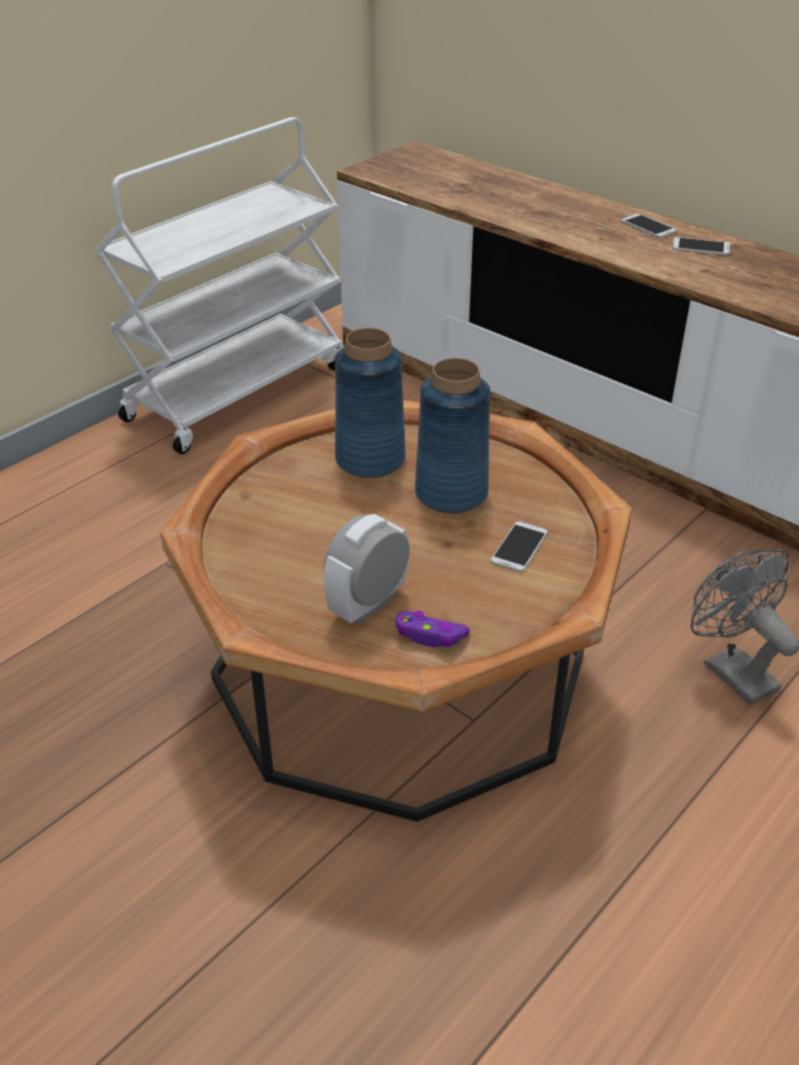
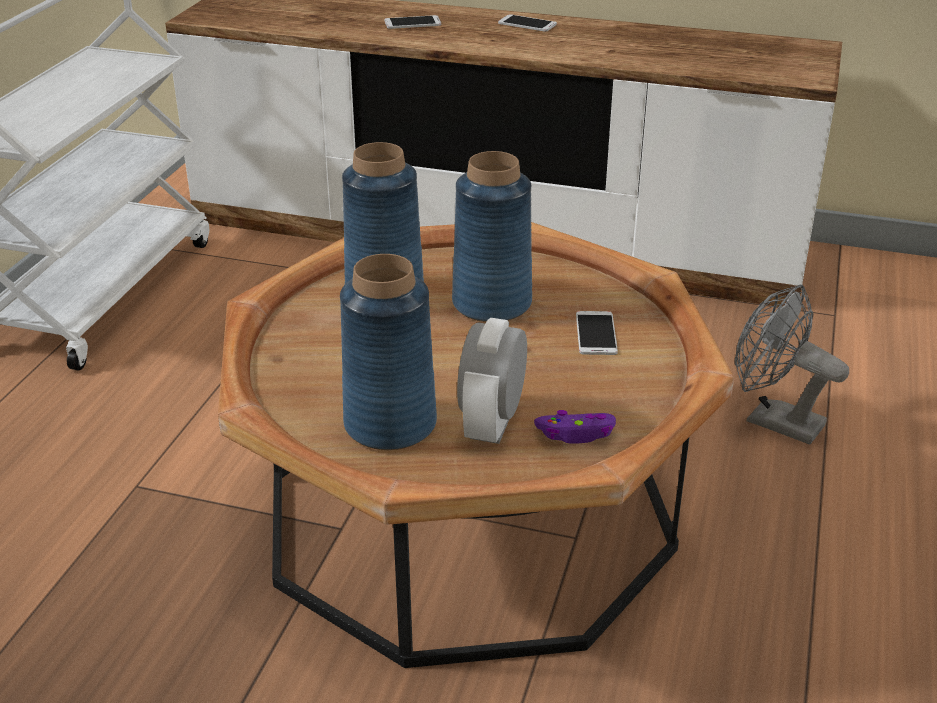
camera: 25 degrees left, 5 degrees down
(288, 579) = (390, 423): none -> blue vase
(700, 247) = (590, 33): phone -> phone (412, 23)

